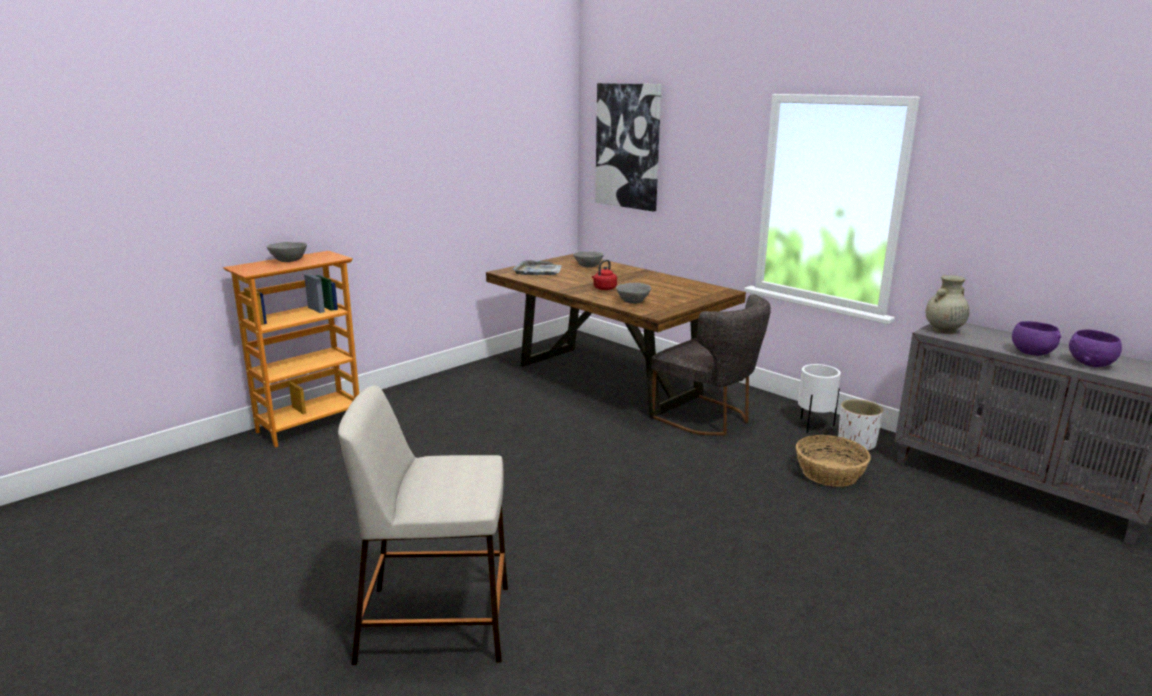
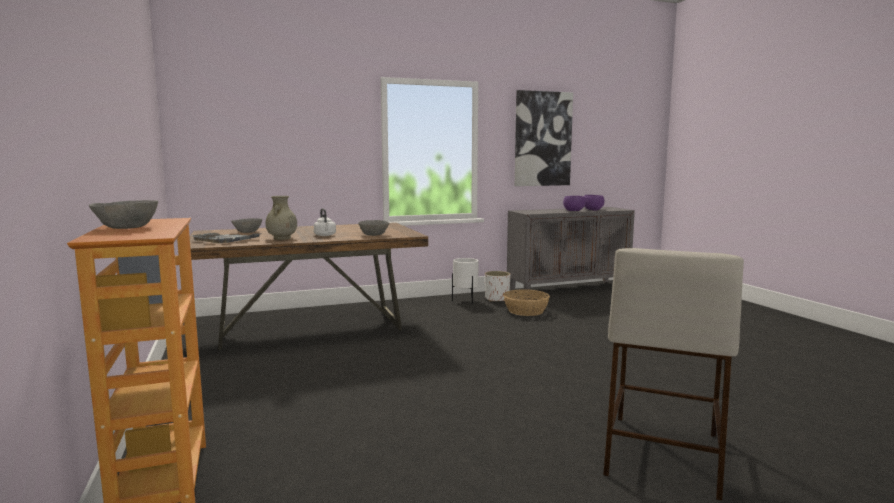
camera: 65 degrees left, 10 degrees down
(604, 289) = (325, 235): red kettle -> white kettle
(628, 146) = (235, 121): picture -> picture (542, 139)
(708, 418) = (422, 318): grey chair -> none
(943, 330) = (529, 212): beige vase -> beige vase (282, 238)

